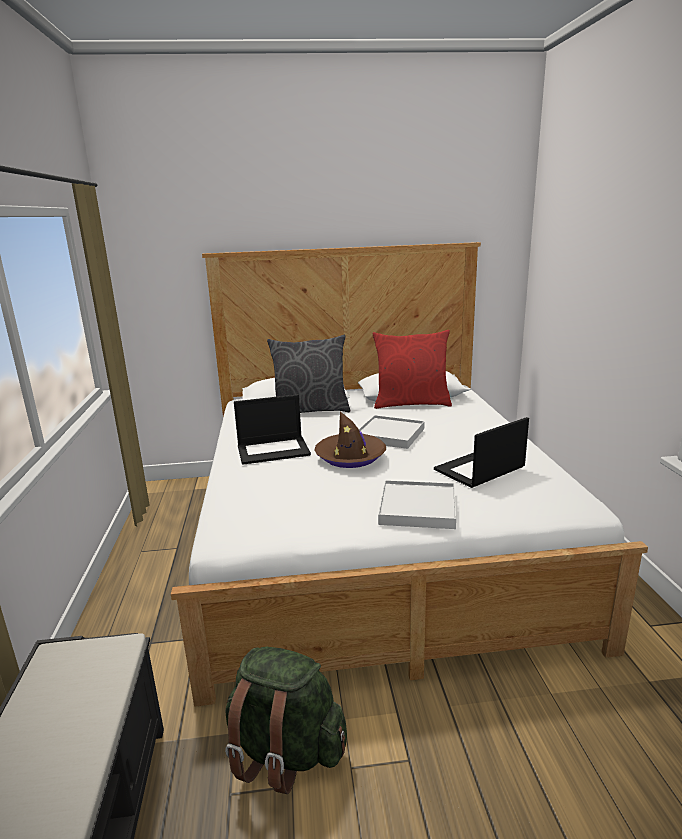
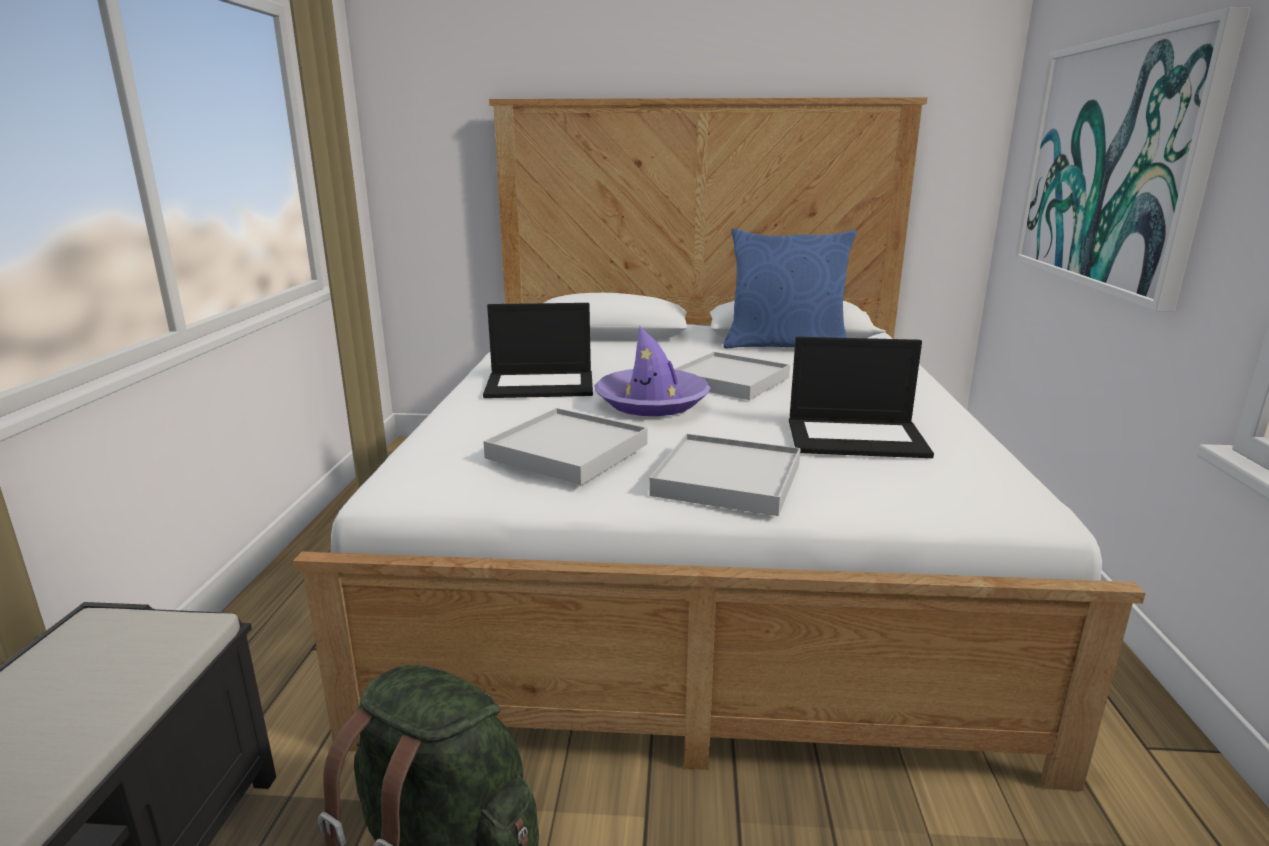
camera: 10 degrees right, 0 degrees up
(310, 410) = (625, 343): grey pillow -> none
(317, 500) = (567, 451): none -> white tray
(350, 457) = (652, 402): brown hat -> purple hat
(411, 403) = (785, 346): red pillow -> blue pillow
(479, 469) = (857, 437): laptop -> laptop turned 150 degrees counterclockwise
(595, 291) = (1111, 164): none -> picture

